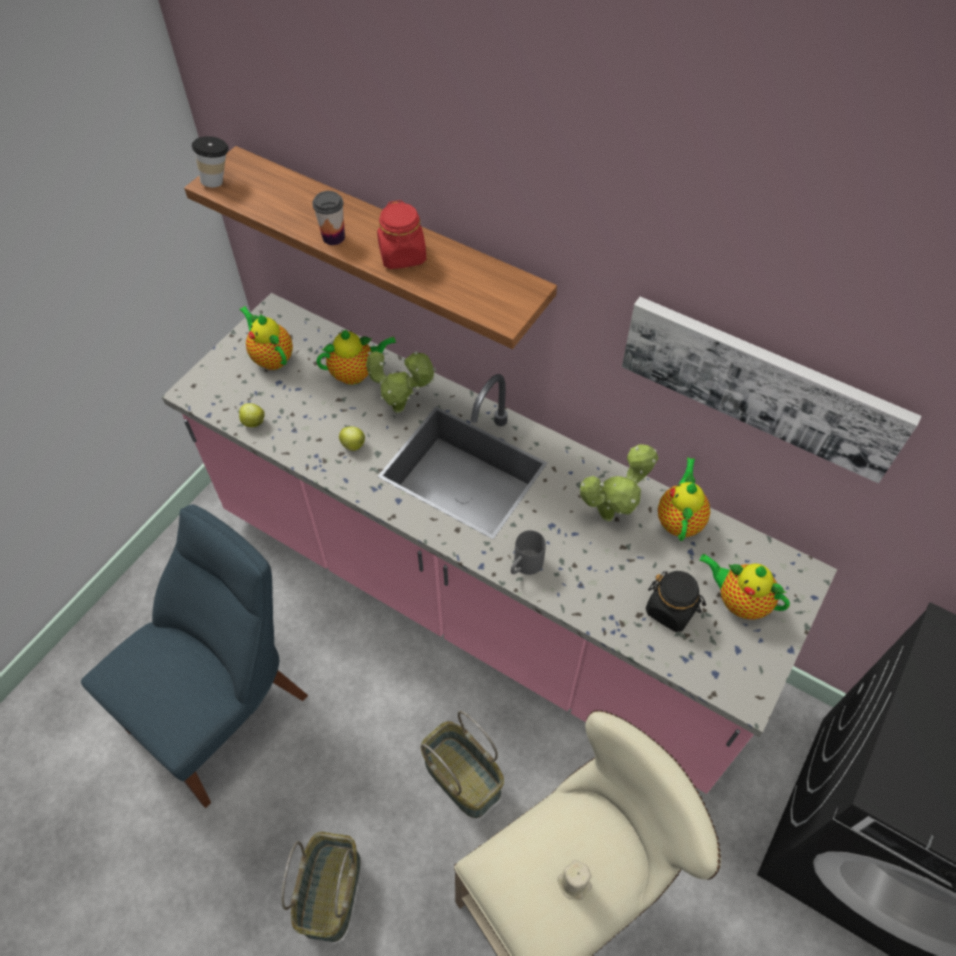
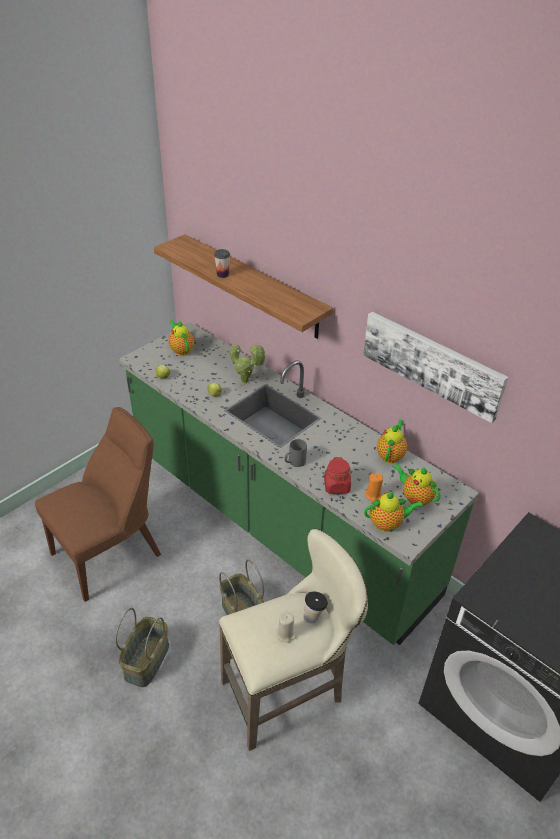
camera: 10 degrees right, 15 degrees down
(218, 180) = (171, 246): cup -> cup (314, 616)
(226, 707) = (111, 552): blue chair -> brown chair
(356, 373) = (225, 363): teapot -> teapot (387, 523)
(402, 255) = (256, 286): red jar -> red jar (336, 486)
(478, 599) = (277, 522): pink counter -> green counter
(611, 513) = (351, 446): potted plant -> none
(671, 609) = (373, 495): black jar -> orange candle

